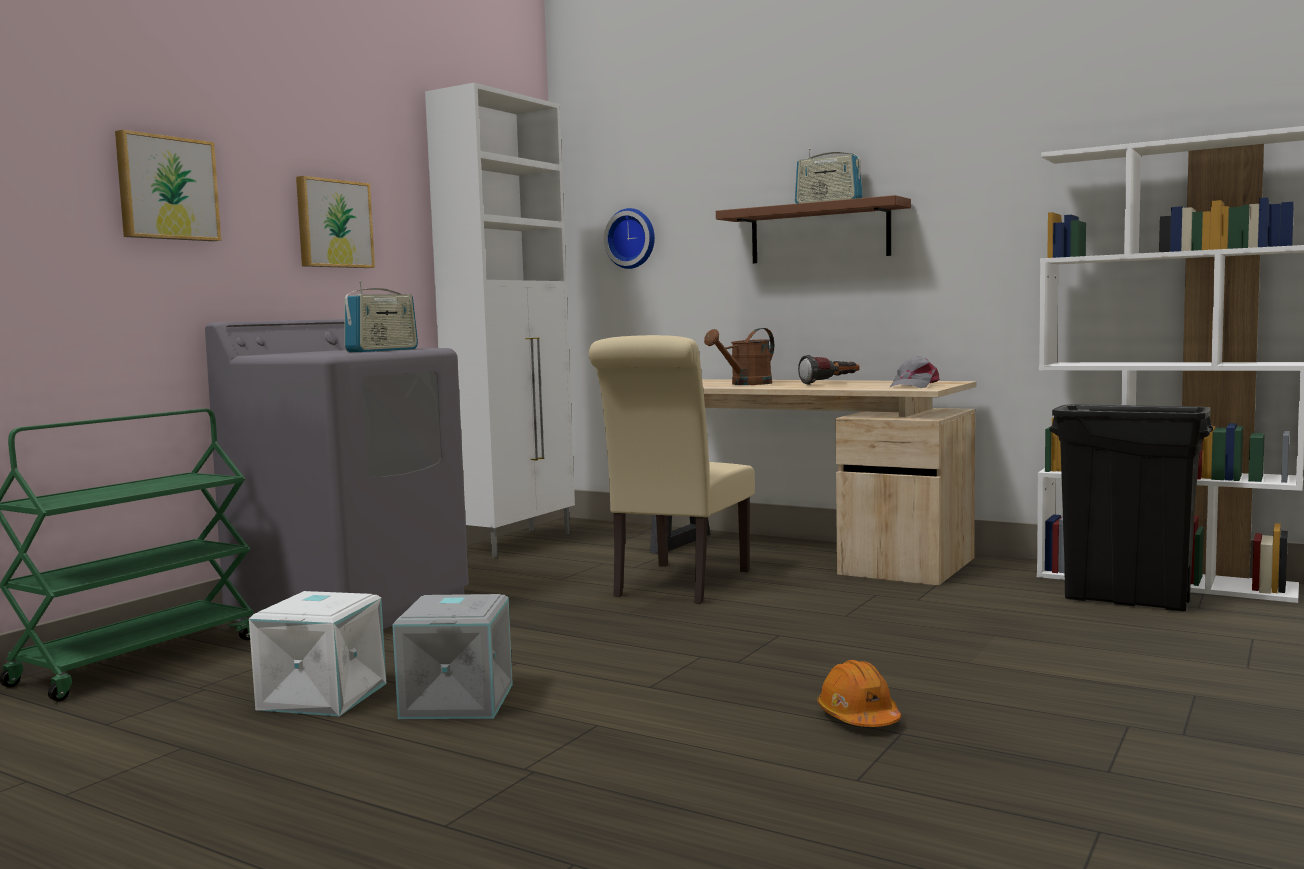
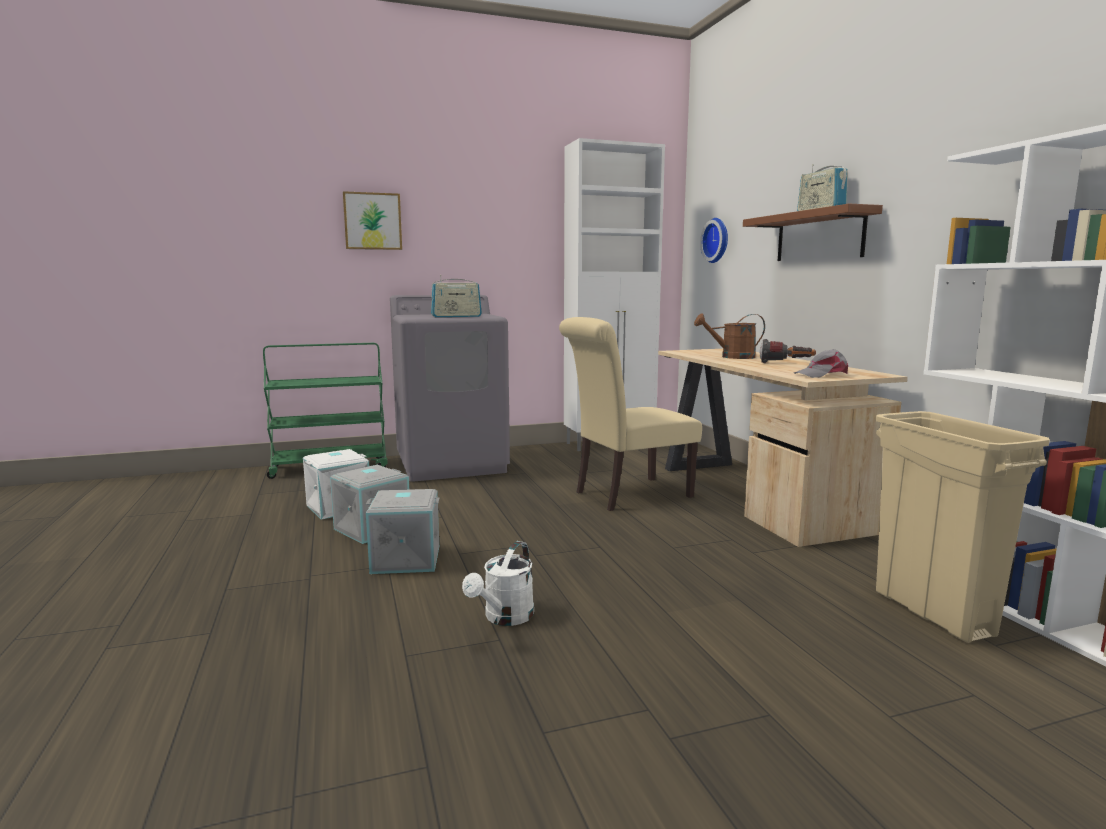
camera: 40 degrees right, 5 degrees up
(333, 224) = (486, 237): picture -> none
(601, 711) = (406, 559): none -> grey storage box
(858, 717) = (504, 618): orange hard hat -> white watering can
(1127, 601) = (933, 613): black trash can -> beige trash can

